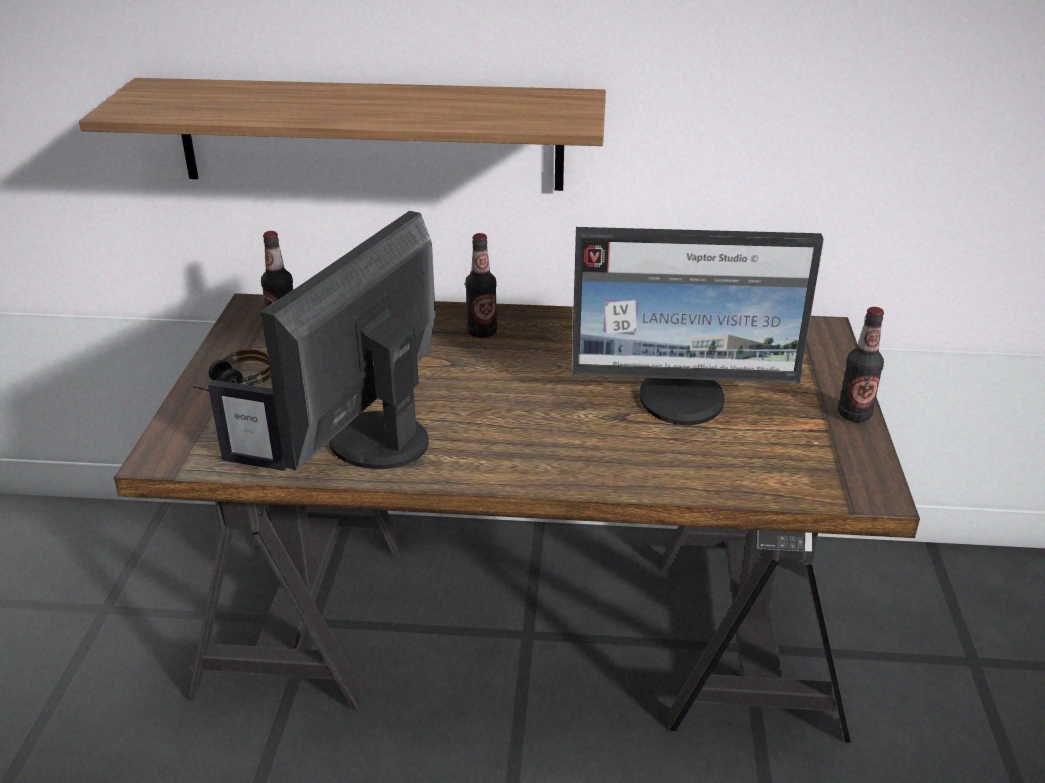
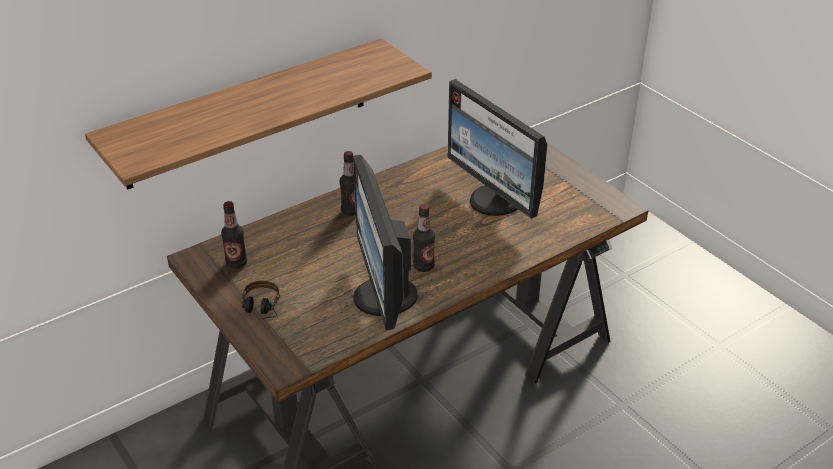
camera: 40 degrees left, 5 degrees up
(255, 462) = (340, 341): picture frame -> none
(683, 399) = (495, 201): monitor -> monitor turned 90 degrees clockwise
(854, 414) = (573, 172): bottle -> bottle (423, 266)

